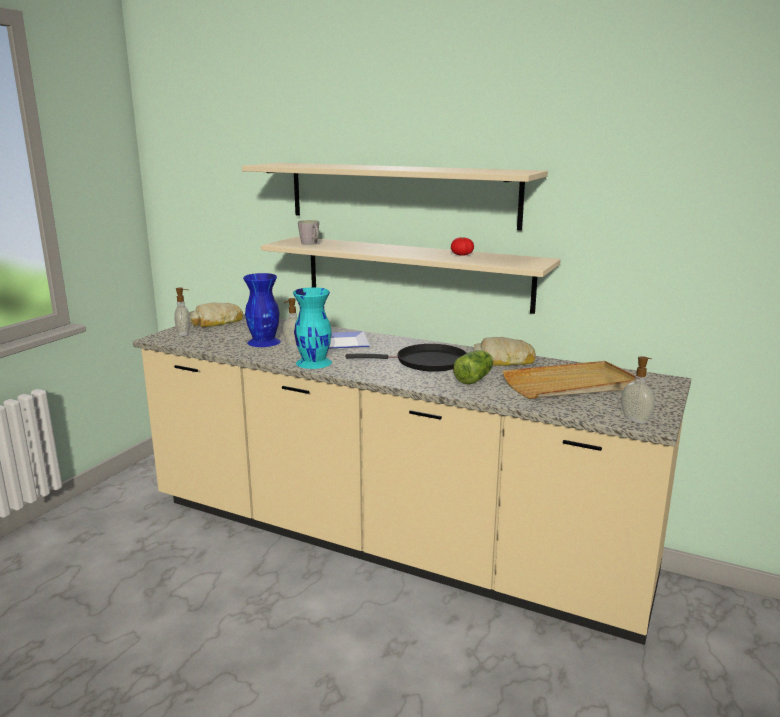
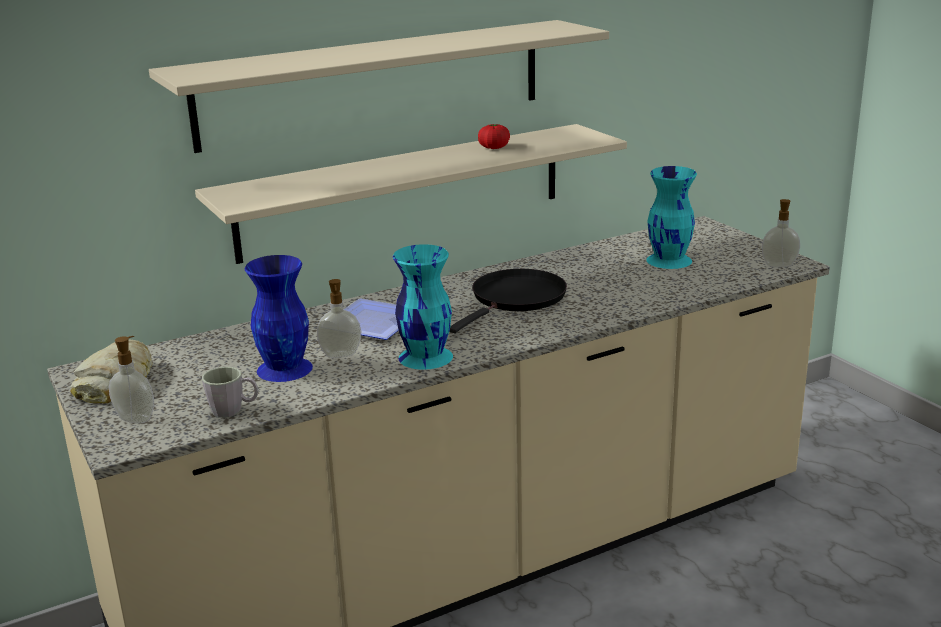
camera: 55 degrees left, 5 degrees up
(311, 244) = (281, 191): grey mug -> grey mug (233, 410)
(475, 378) = (599, 291): lettuce -> none
(503, 360) = (562, 265): bread -> none
(571, 385) = (670, 260): beige tray -> turquoise vase

